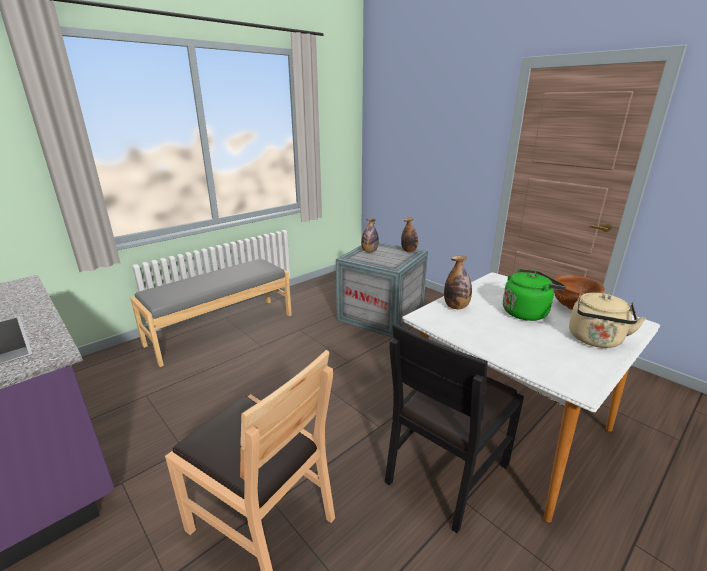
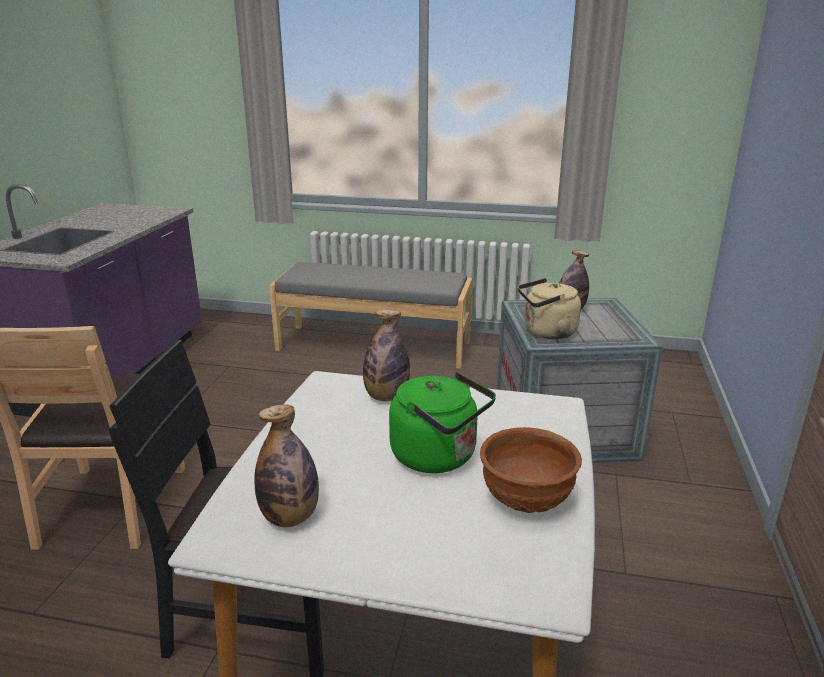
camera: 55 degrees right, 0 degrees up
(409, 250) = (631, 333): bottle -> bottle (290, 517)
(595, 340) = (398, 541): beige kettle -> beige kettle (546, 332)

